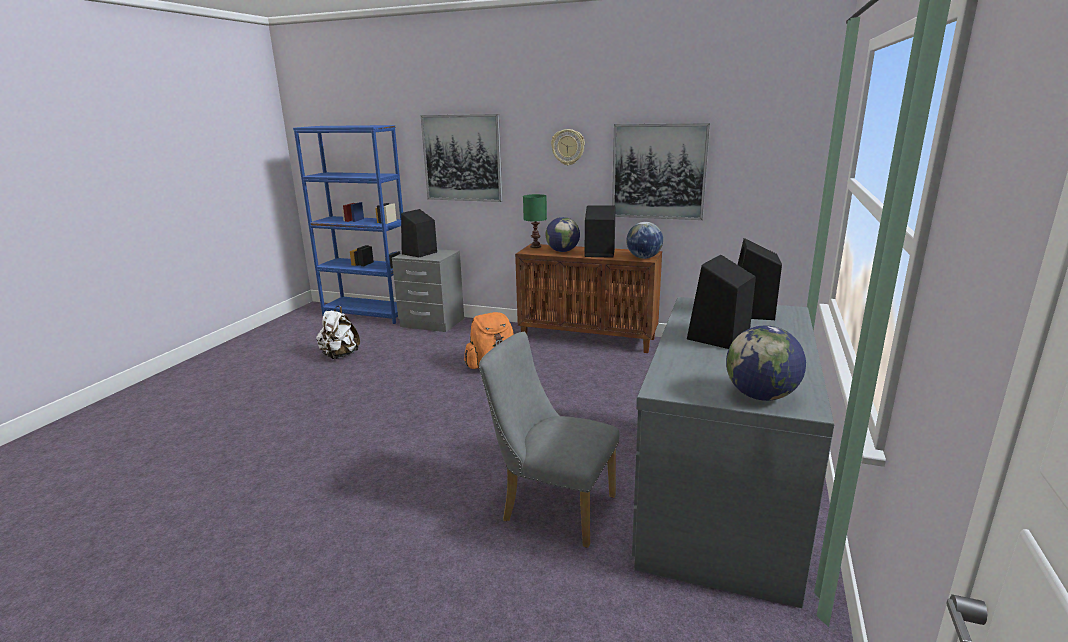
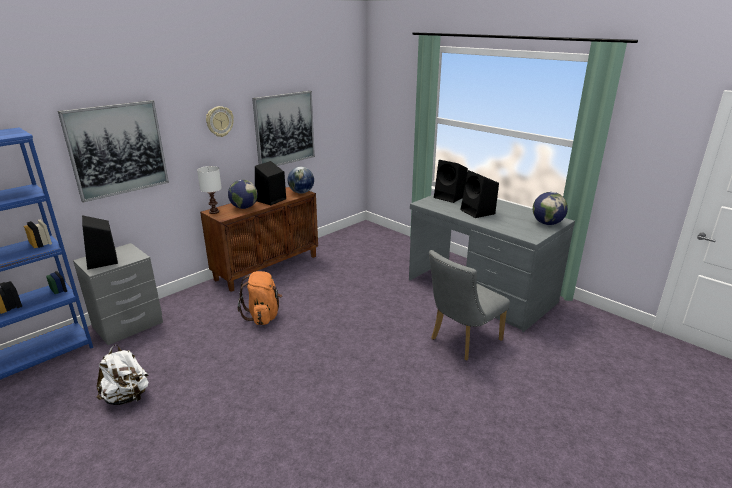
camera: 65 degrees left, 5 degrees up
(536, 246) = (214, 212): green table lamp -> white table lamp

